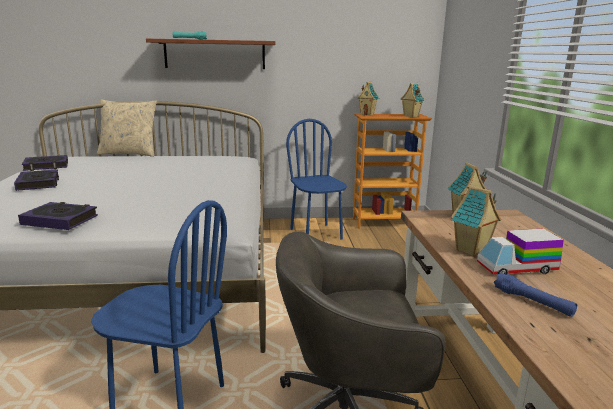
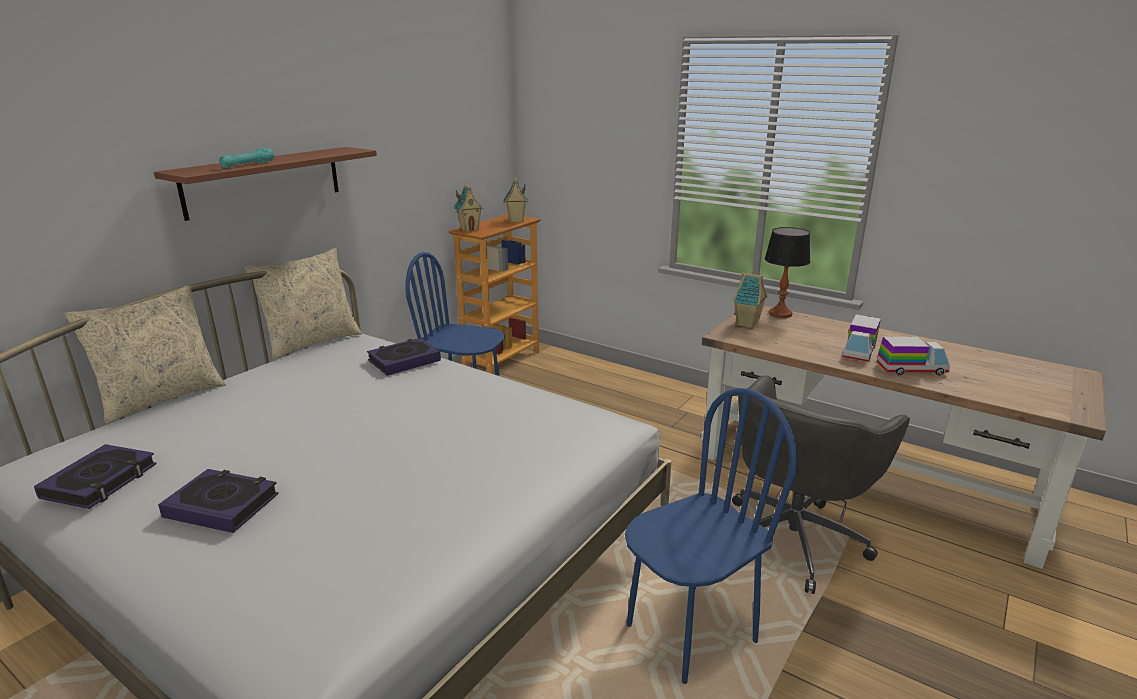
camera: 50 degrees left, 5 degrees up
(60, 220) = (464, 516): book -> book (404, 361)
(221, 154) = (312, 342): none -> beige pillow
(471, 251) = (817, 350): toy house -> none
(521, 223) = (780, 314): none -> table lamp
(532, 302) = (911, 369): blue flashlight -> toy truck

